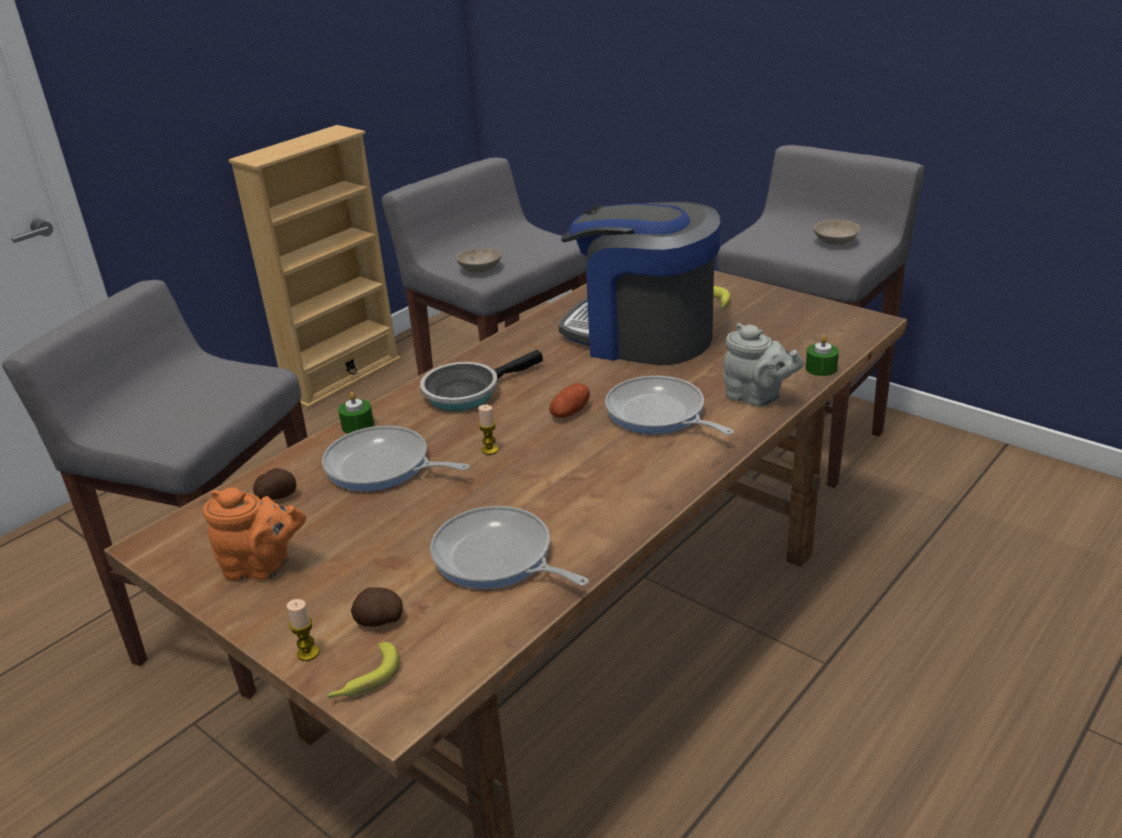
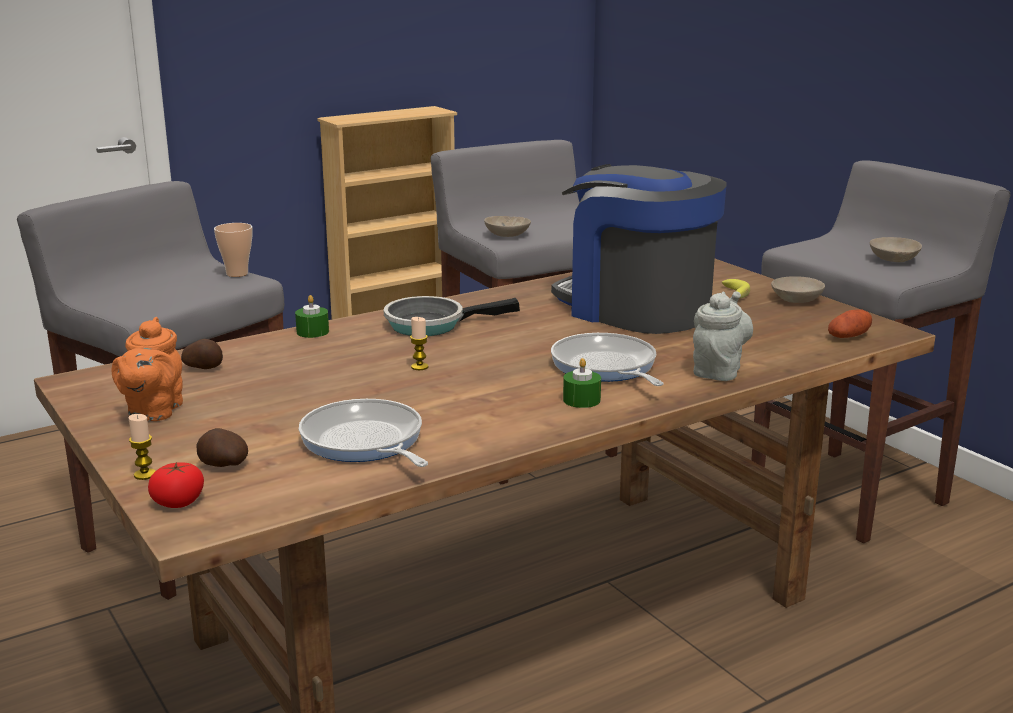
camera: 15 degrees right, 10 degrees down
(244, 369) = (237, 273): none -> cup
(262, 567) = (153, 411): orange teapot -> orange teapot turned 75 degrees clockwise
(365, 680) = (178, 501): banana -> tomato
(382, 467) = (311, 363): frying pan -> none
(570, 412) = (518, 352): potato -> potato (848, 337)
(757, 397) = (718, 370): grey teapot -> grey teapot turned 120 degrees counterclockwise
(774, 298) = (798, 300): none -> beige bowl
(821, 368) = (806, 358): green candle -> green candle (581, 400)

